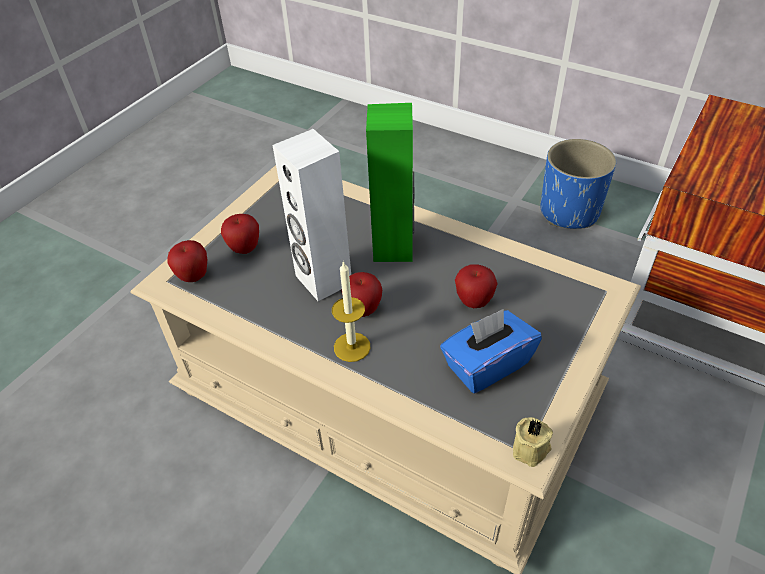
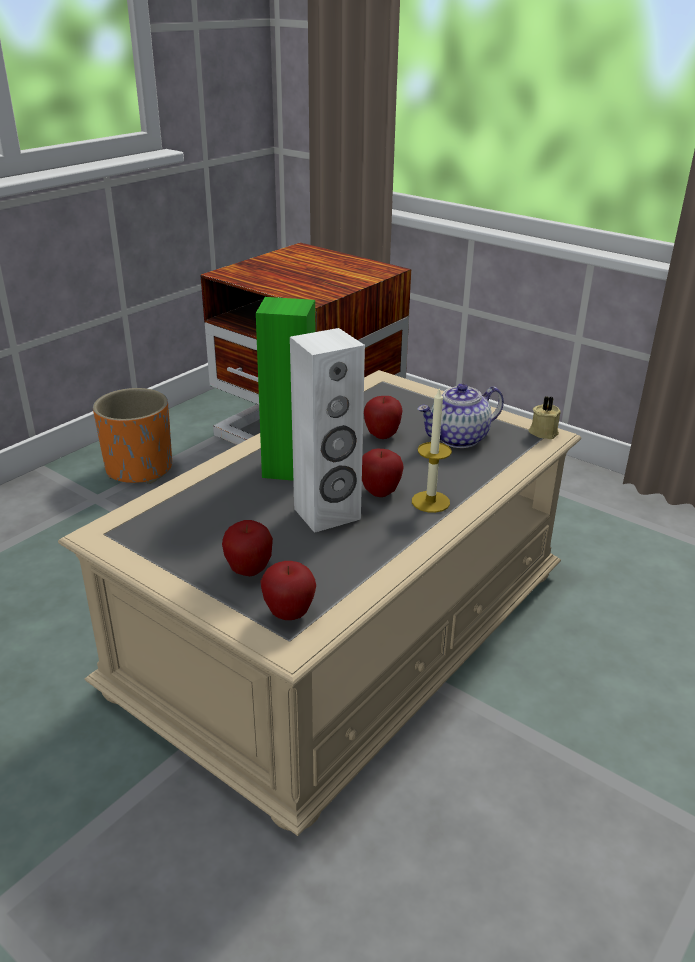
camera: 85 degrees left, 15 degrees down
(486, 365) = (458, 439): blue tissue box -> teapot
(569, 212) = (139, 469): blue planter -> orange planter

